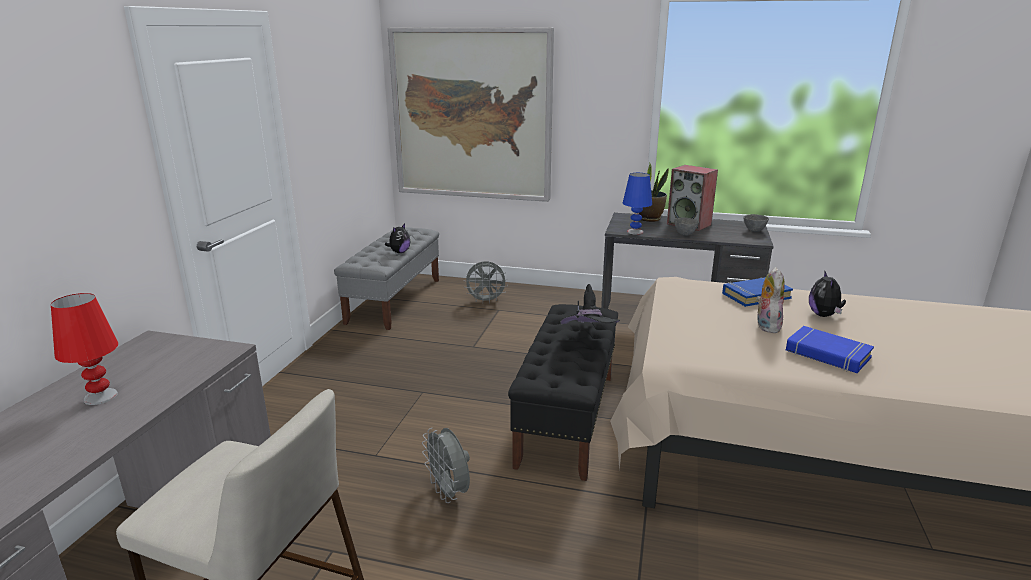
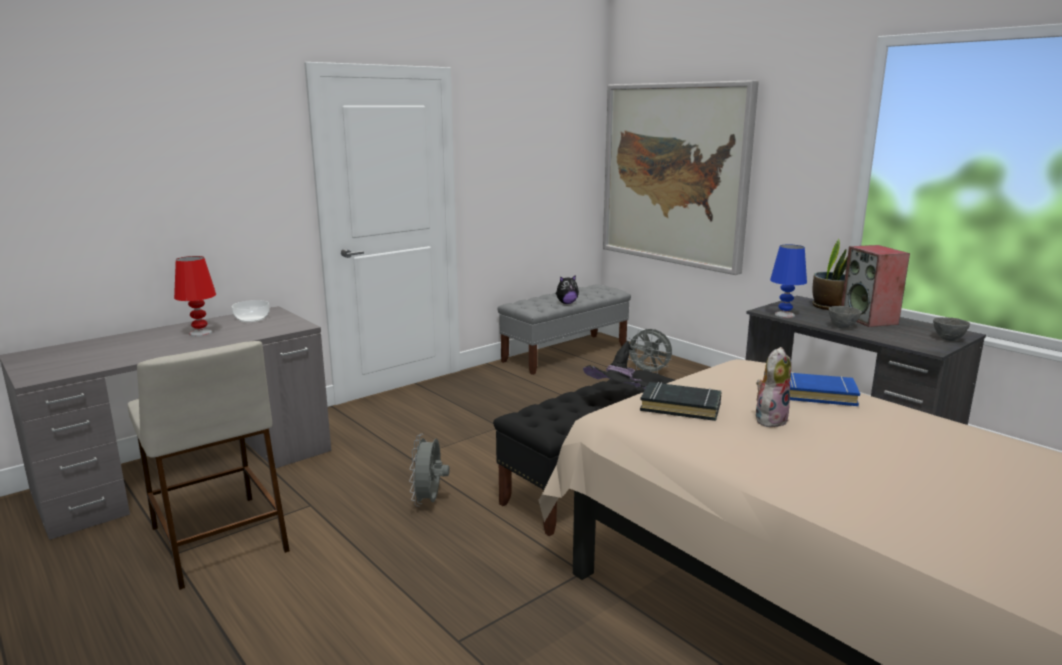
camera: 35 degrees right, 5 degrees down
(143, 356) = (252, 318): none -> bowl
(700, 333) = (680, 406): none -> black book
(824, 315) = (868, 429): plush toy -> none
(827, 354) = (789, 458): blue book -> none

